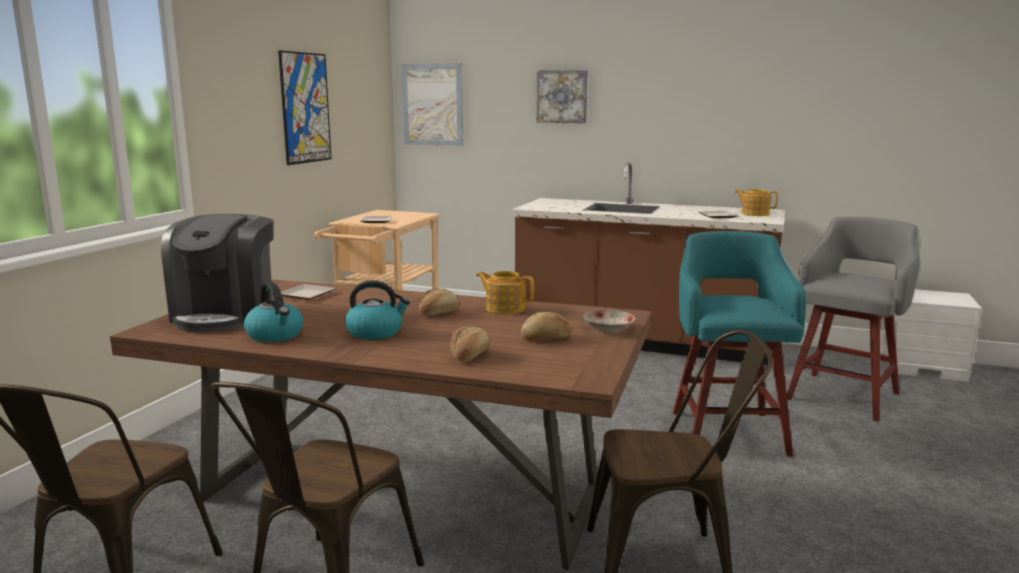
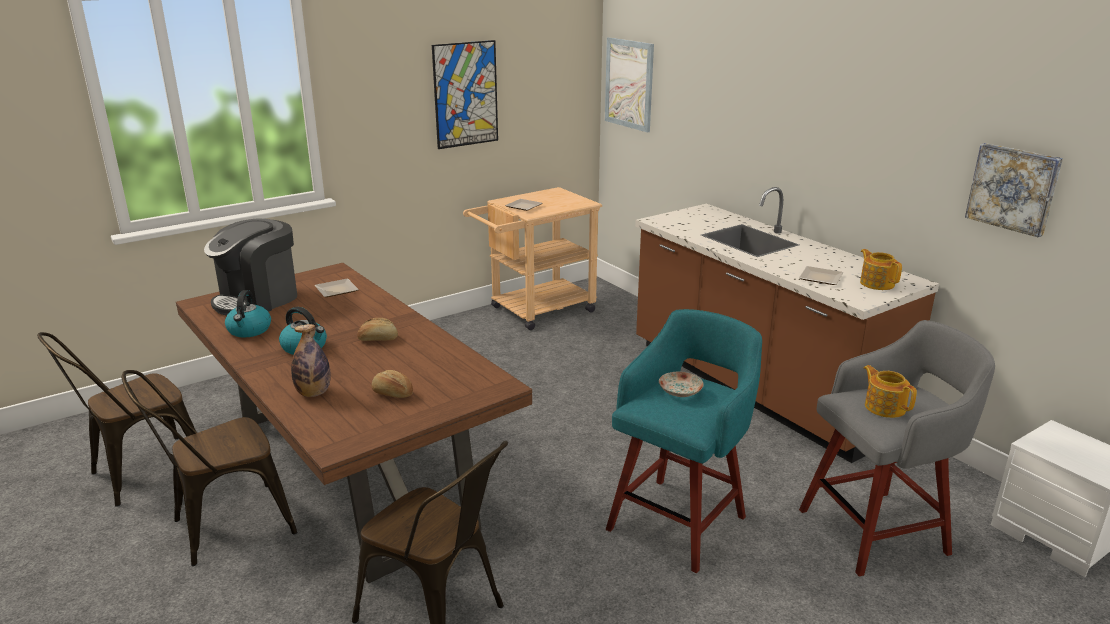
camera: 35 degrees right, 10 degrees up
(469, 356) = (313, 393): bread -> bottle
(505, 308) = (430, 348): teapot -> teapot (884, 407)
(562, 96) = (734, 96): picture -> picture (1013, 188)
(608, 329) = (454, 399): plate -> plate (679, 392)

